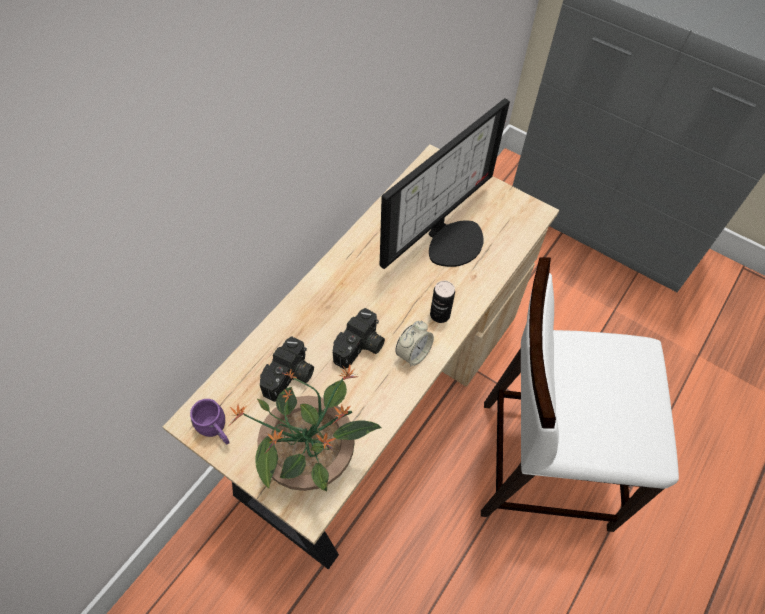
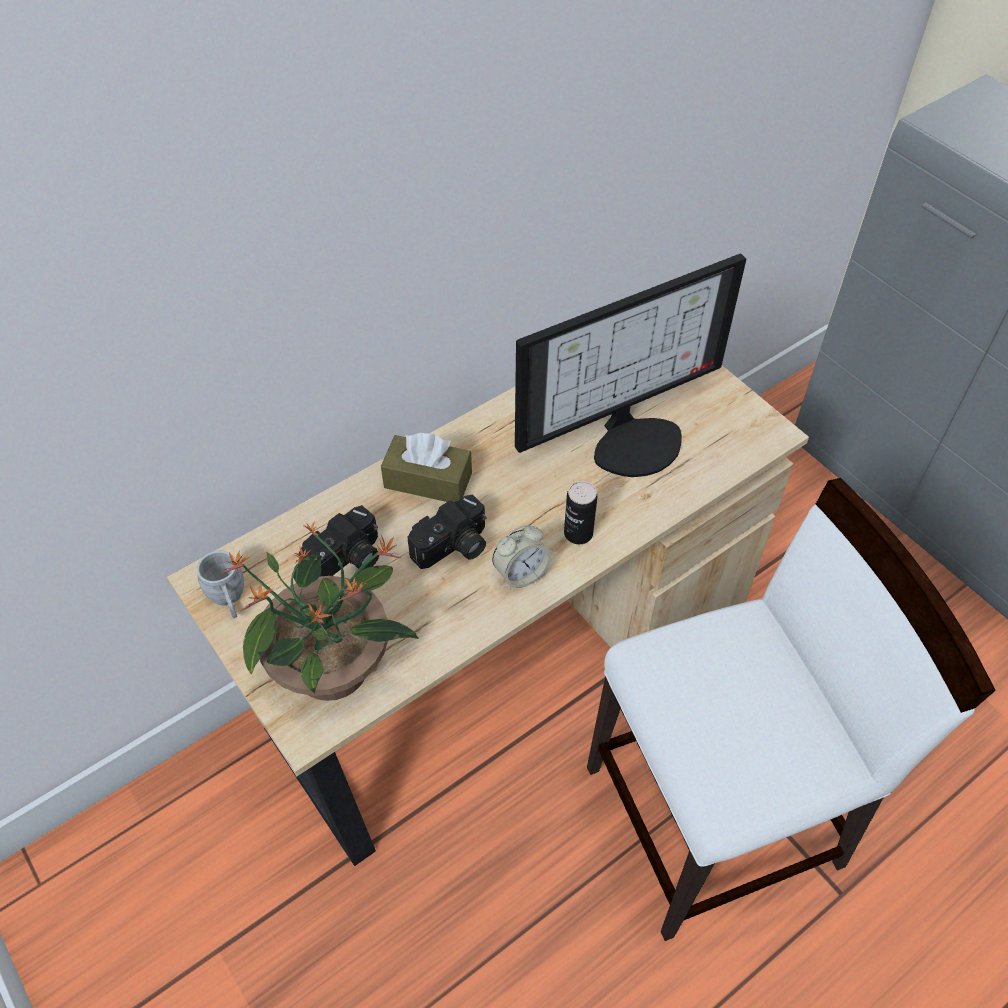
camera: 20 degrees right, 5 degrees down
(216, 431) = (229, 600): purple mug -> grey mug
(324, 303) = (428, 480): none -> brown tissue box
(543, 462) = (716, 816): white chair -> white chair turned 135 degrees clockwise

